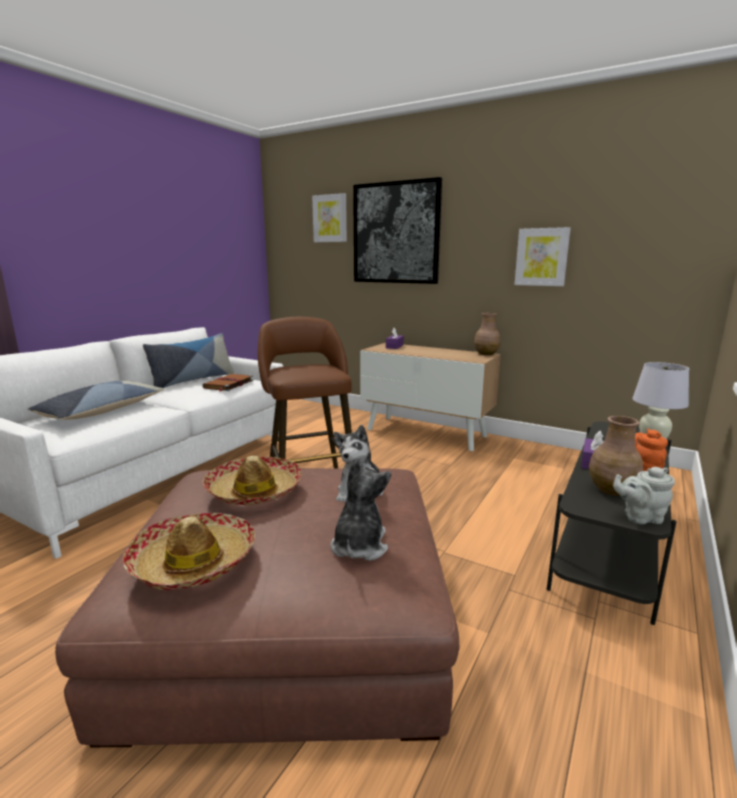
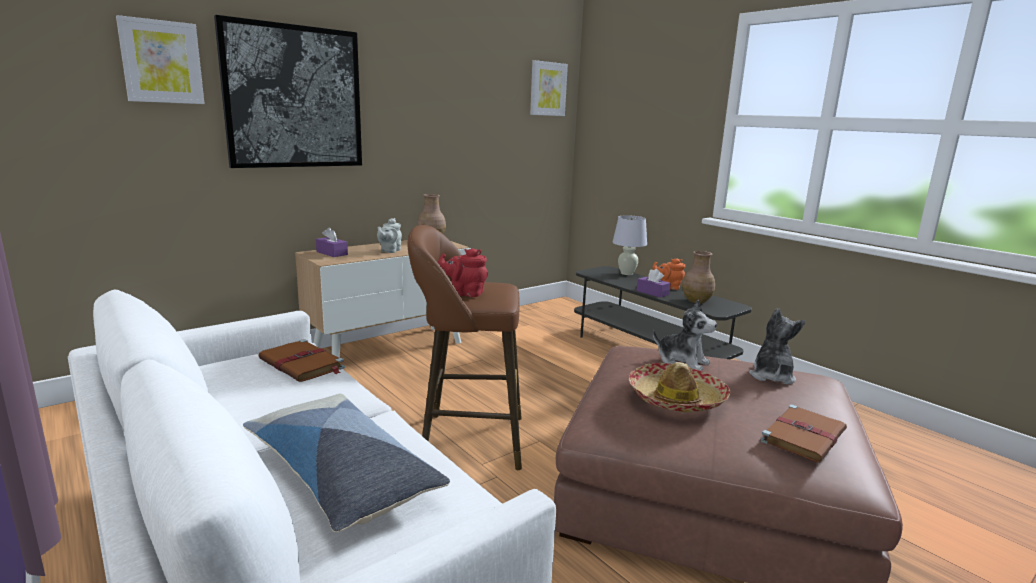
camera: 70 degrees left, 0 degrees up
(193, 380) = (217, 388): pillow -> none
(194, 561) = (804, 435): hat -> brown book
(292, 368) = (465, 293): none -> red teapot
(359, 545) = (771, 376): plush toy -> plush toy turned 75 degrees clockwise
(541, 257) = (462, 133): picture -> picture (547, 89)
(639, 517) = (732, 306): grey teapot -> grey teapot (389, 251)

